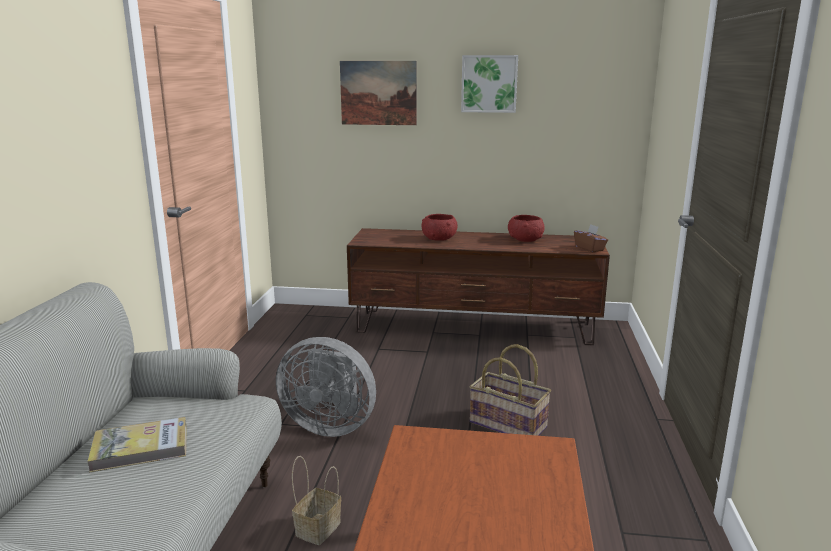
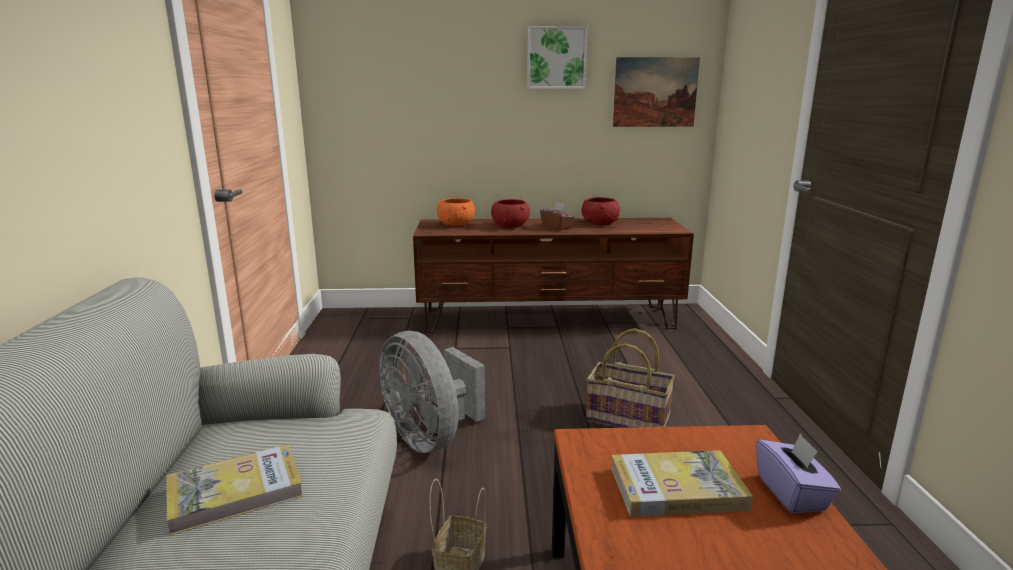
camera: 10 degrees left, 0 degrees up
(329, 425) = (430, 437): grey fan -> grey fan turned 45 degrees clockwise
(378, 93) = (436, 68): picture -> picture (655, 92)
(390, 235) = (456, 224): none -> orange bowl
(465, 479) = (677, 488): none -> book
(557, 493) = (792, 493): none -> purple tissue box
(590, 249) = (670, 228): brown tissue box -> brown tissue box (557, 227)

